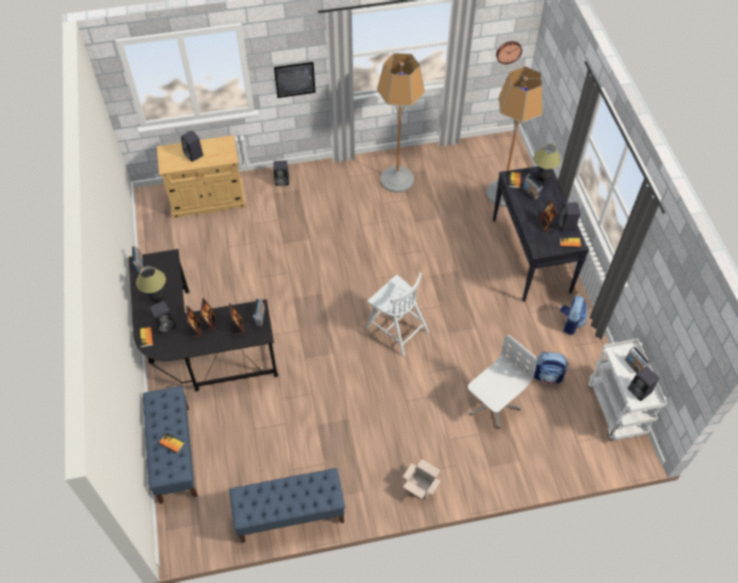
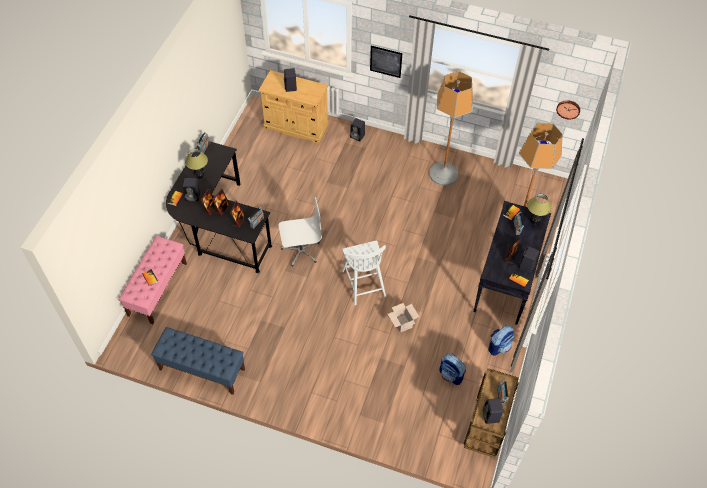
camera: 30 degrees right, 0 degrees up
(174, 453) = (157, 289): blue bench -> pink bench
(419, 487) = (300, 400): cardboard box -> cardboard box (401, 323)
(492, 404) = (394, 373): white office chair -> white office chair (301, 250)
(616, 410) = (486, 428): white cart -> brown cart

